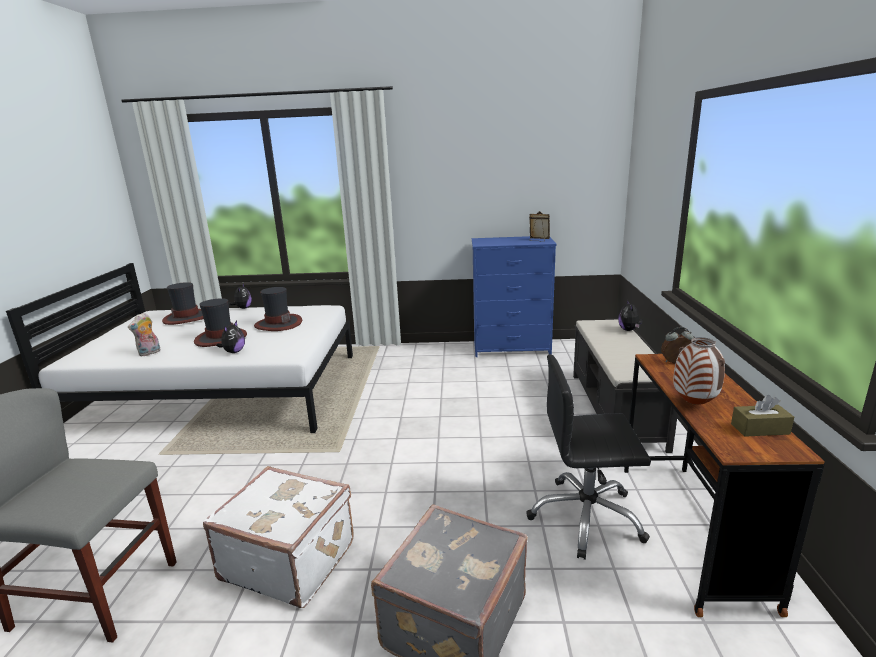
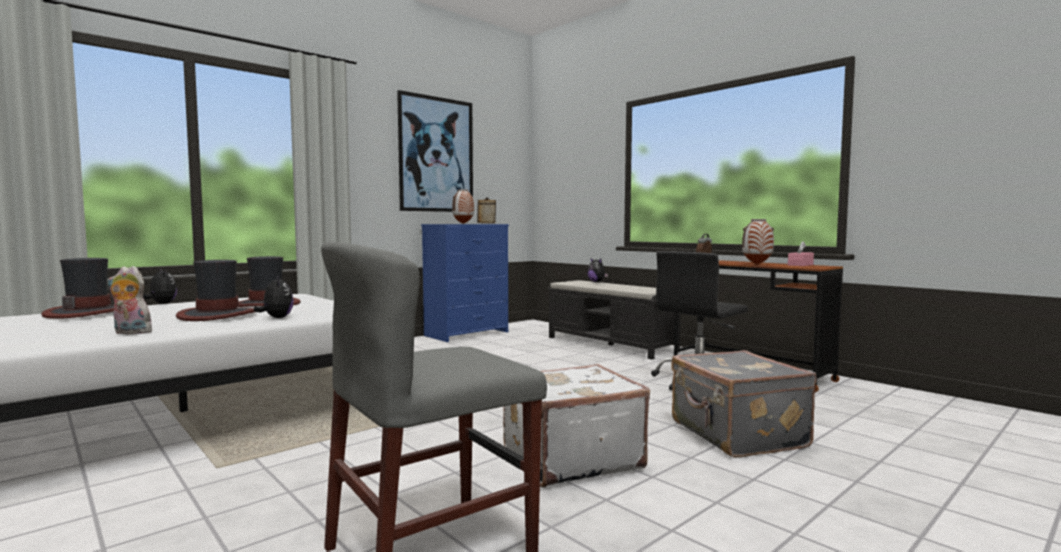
camera: 45 degrees left, 15 degrees down
(149, 353) = (130, 333): plush toy -> plush toy turned 105 degrees clockwise
(491, 165) = (436, 155): none -> picture
(498, 244) = (463, 223): none -> vase
(760, 429) = (800, 265): brown tissue box -> pink tissue box

